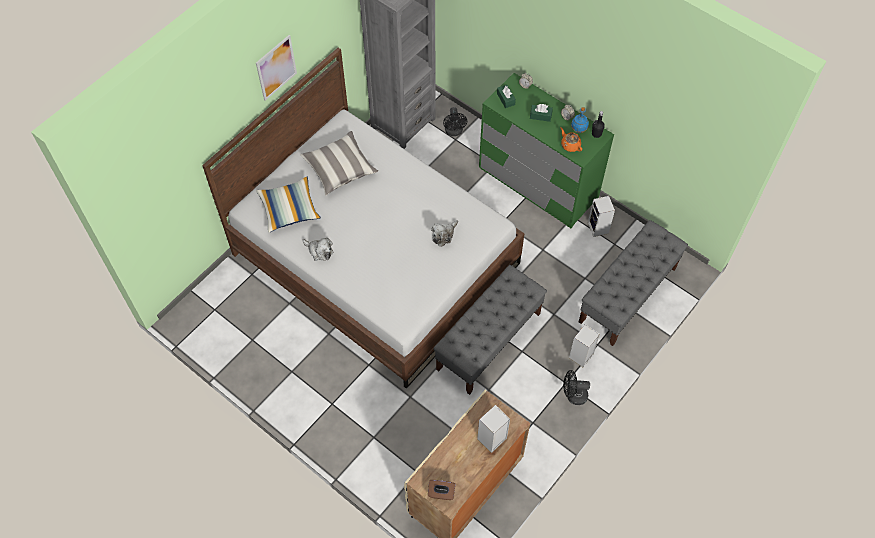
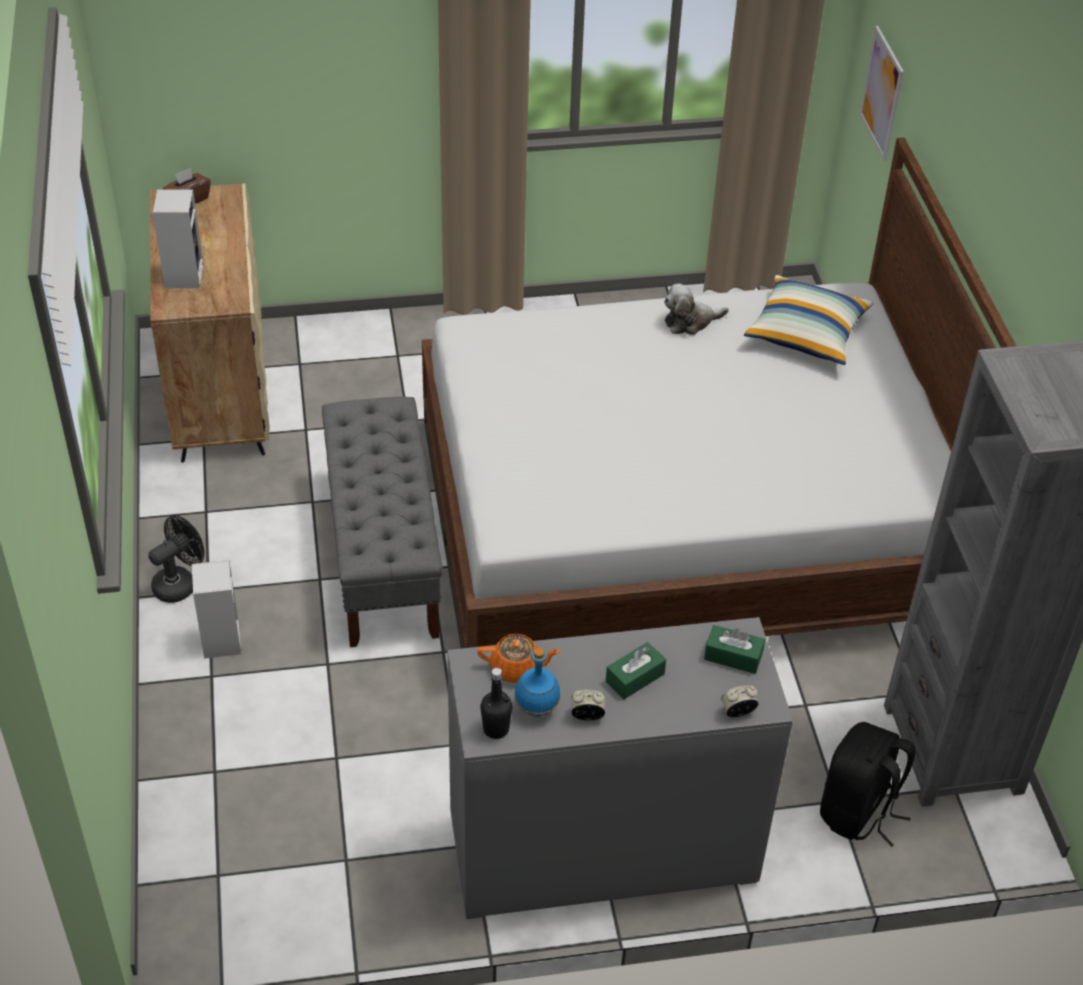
camera: 130 degrees right, 15 degrees down
(276, 67) = (999, 204): picture -> picture (882, 93)
(339, 169) = (833, 427): pillow -> none
(444, 235) = (561, 460): plush toy -> none
(454, 132) = (858, 812): black fan -> black backpack
(538, 183) = (602, 851): green dresser -> grey dresser
(598, 228) = (403, 863): speaker -> none
(627, 295) = (234, 789): grey bench -> none

